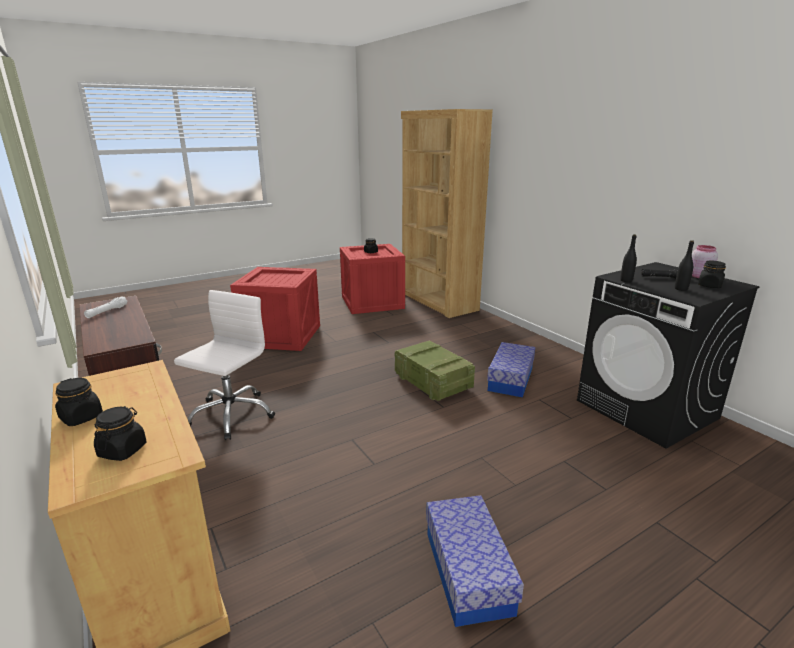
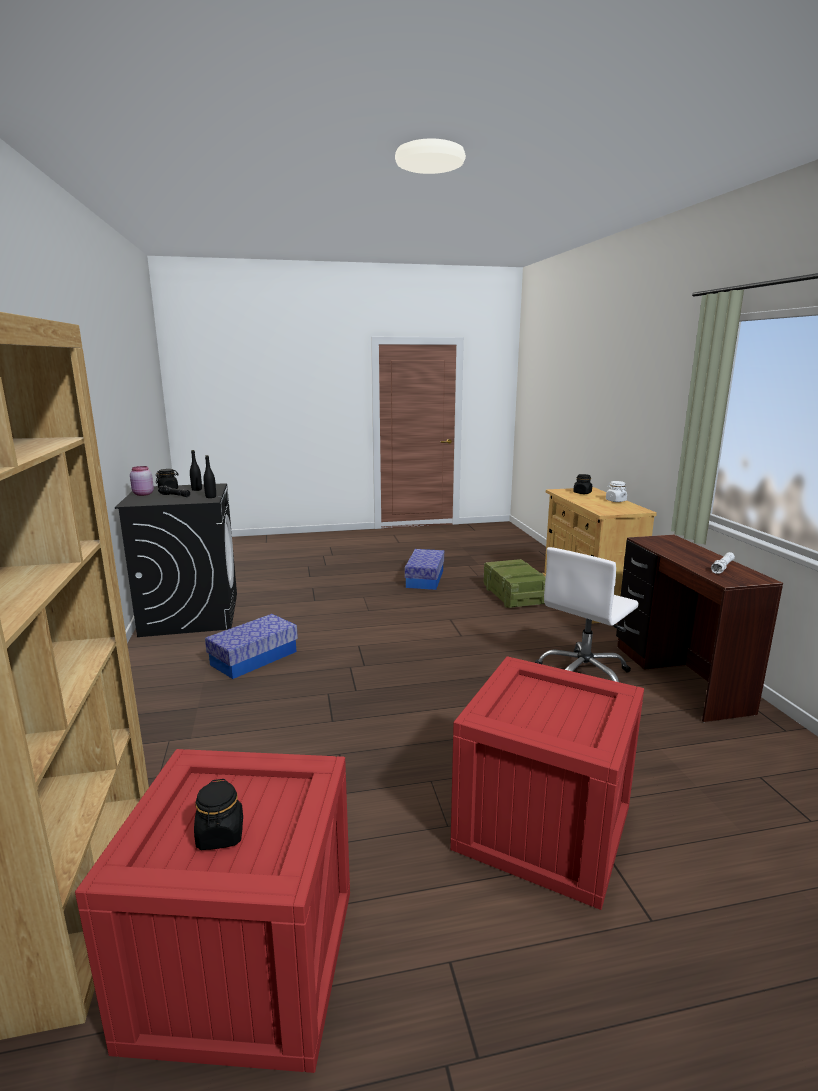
camera: 160 degrees left, 5 degrees down
(81, 417) = (615, 501): black jar -> white jar
(433, 383) = (342, 670): crate -> crate (514, 595)

